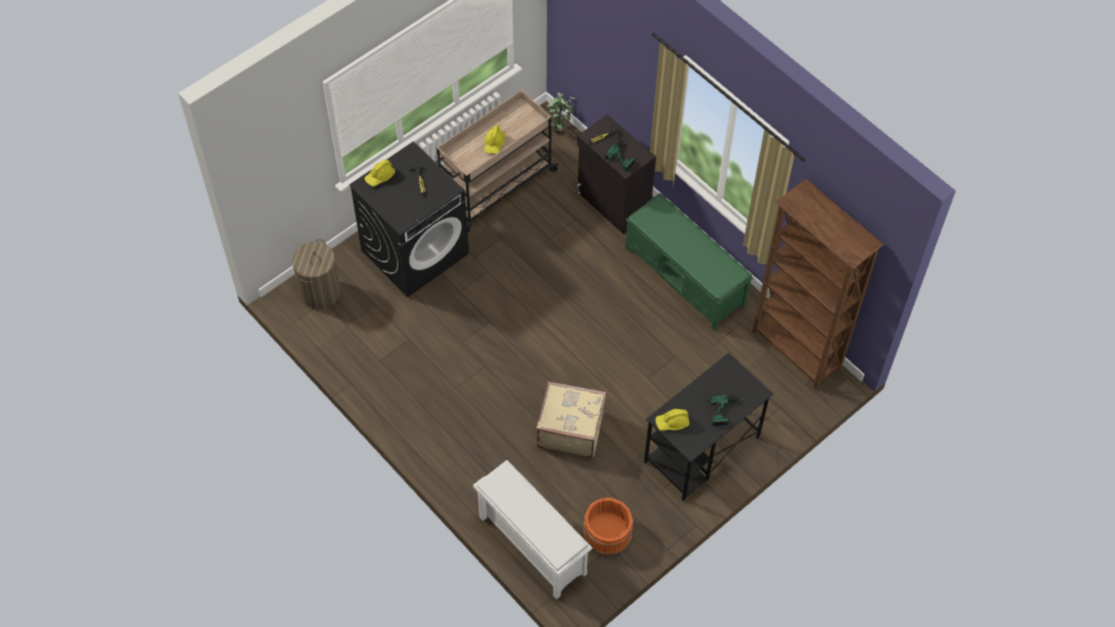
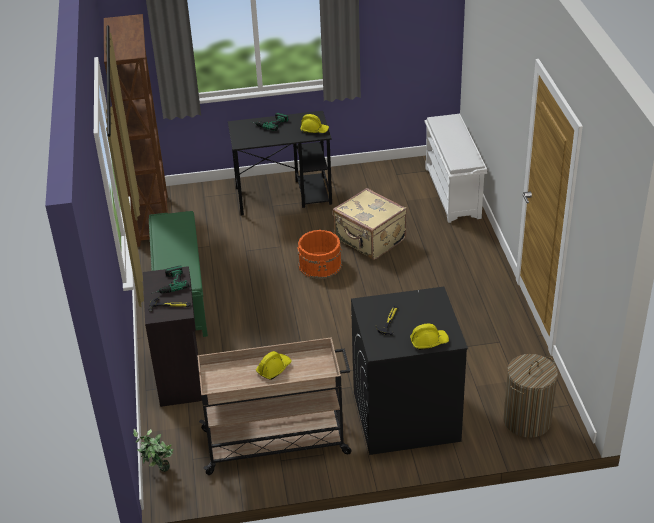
camera: 145 degrees left, 20 degrees down
(607, 532) = (393, 181): orange bucket -> orange bucket (320, 265)

